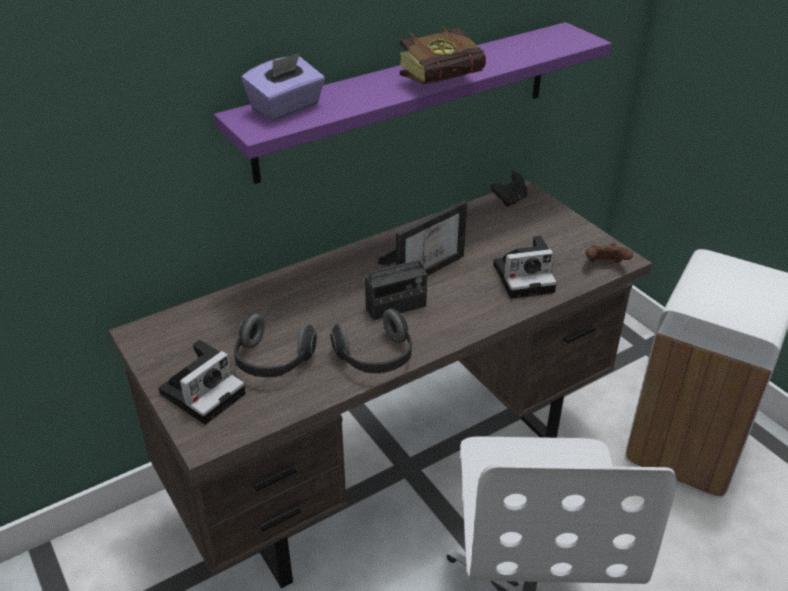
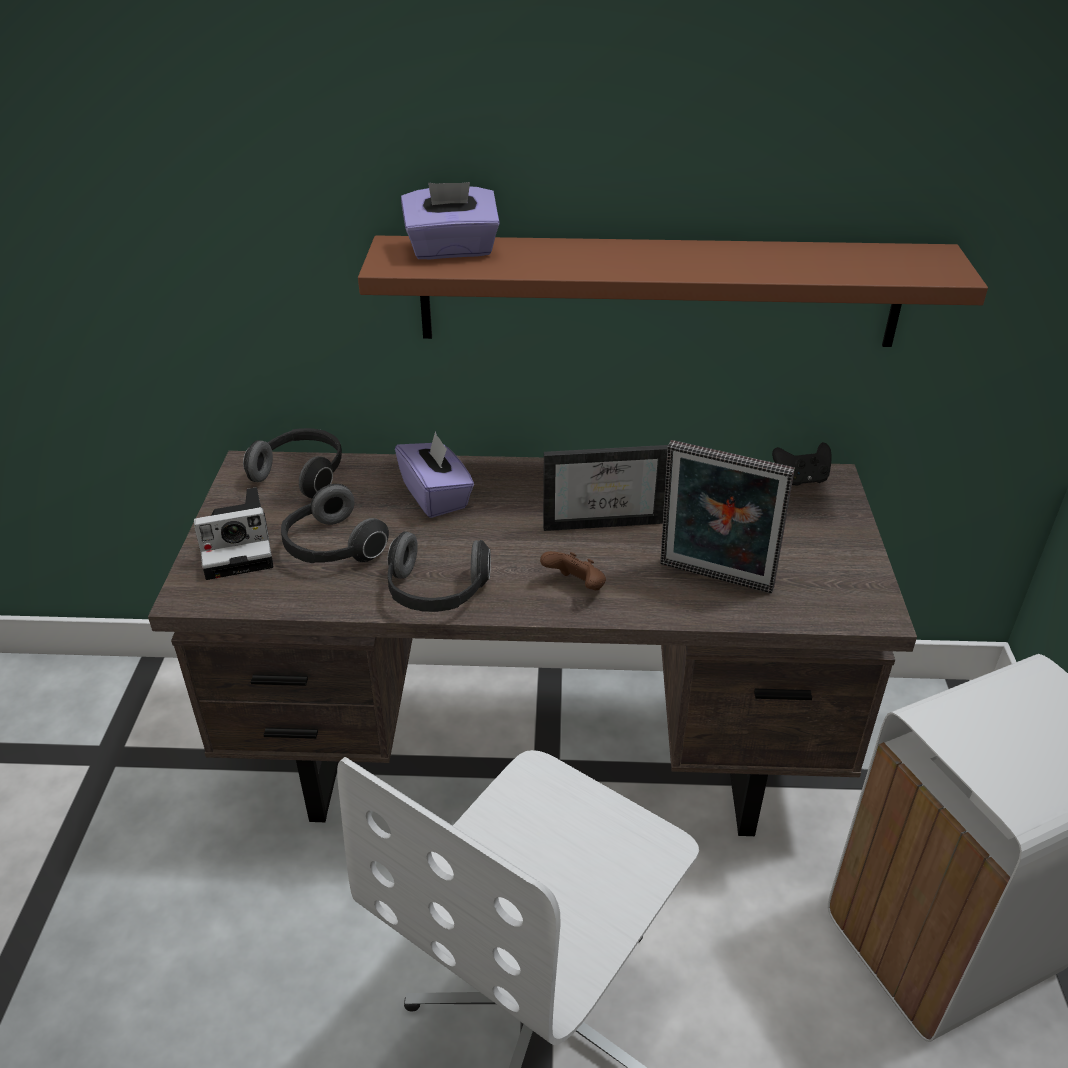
camera: 35 degrees right, 0 degrees up
(190, 323) = (302, 475): none -> headphones
(305, 298) = (436, 496): none -> purple tissue box
(396, 307) = (520, 548): radio -> none
(407, 100) = (659, 291): purple shelf -> brown shelf
(448, 81) = (679, 273): book -> none
(525, 277) = (714, 580): camera -> picture frame
(605, 265) = (841, 611): brown game controller -> brown game controller (576, 587)

